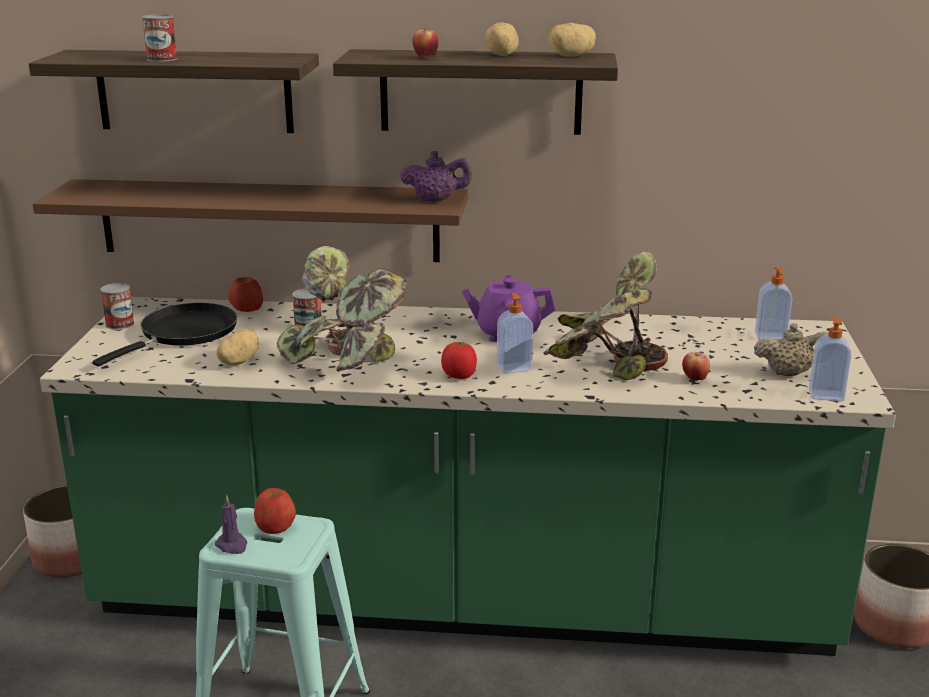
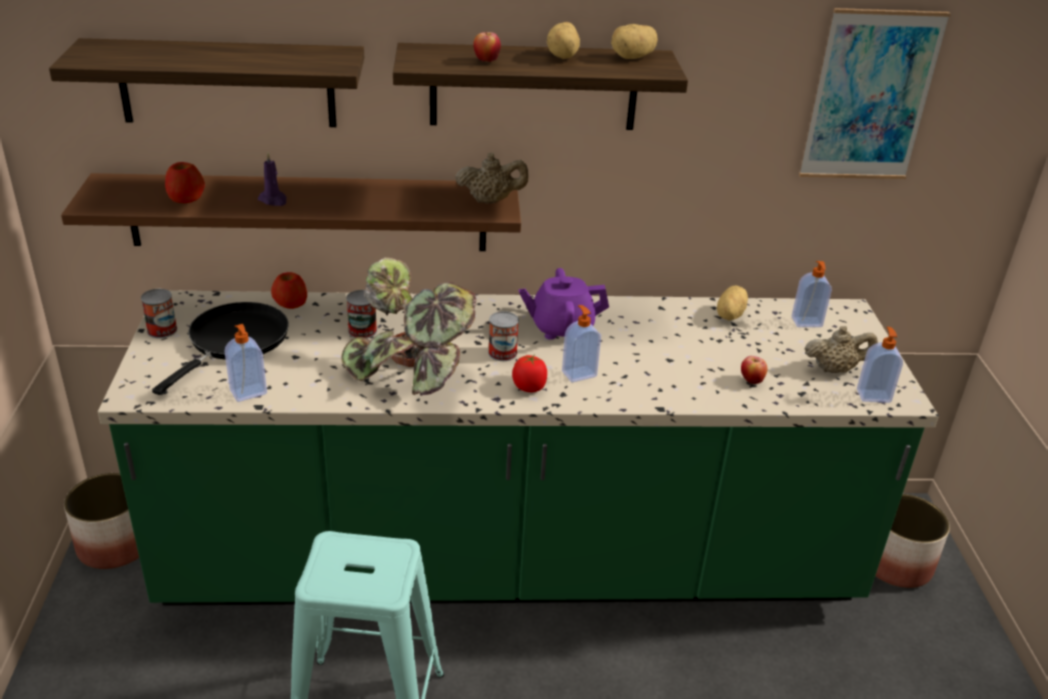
camera: 10 degrees left, 10 degrees up
(162, 59) = (198, 60): can -> can (502, 353)
(183, 370) = (249, 393): none -> soap dispenser
(232, 545) = (327, 581): purple candle -> purple candle (273, 200)
(238, 361) = (302, 378): potato -> potato (728, 315)
(275, 526) = (363, 553): apple -> apple (186, 198)
(436, 200) = (491, 200): purple teapot -> beige teapot
(603, 365) = (663, 366): potted plant -> none
(825, 99) = (870, 97): none -> picture

